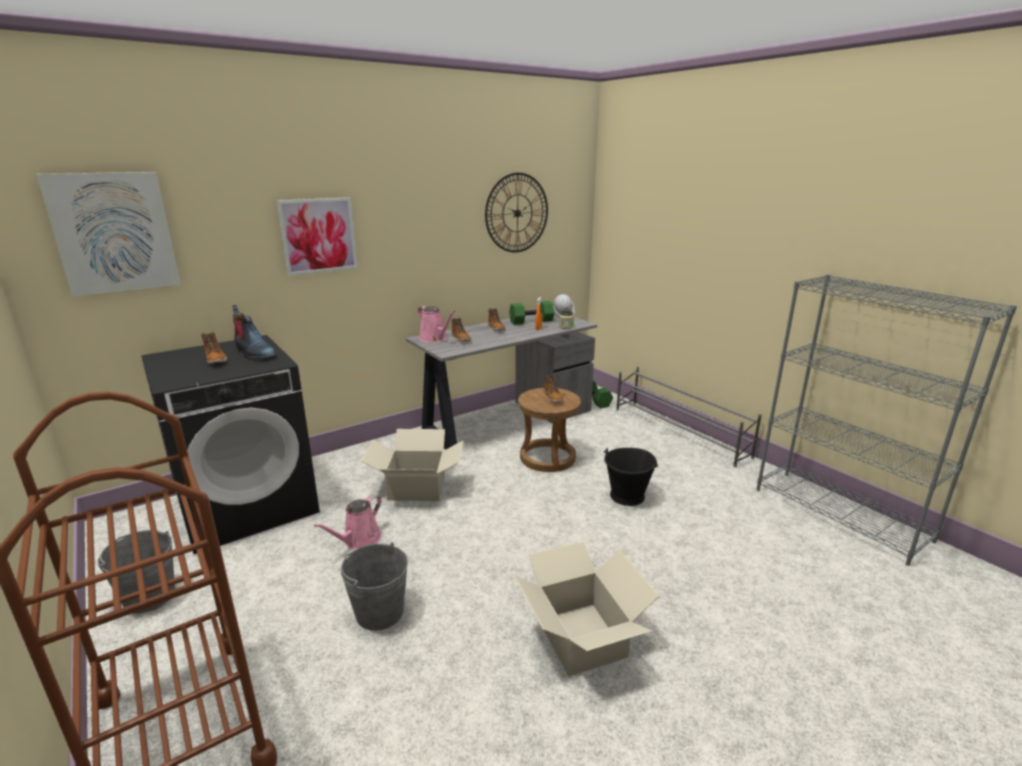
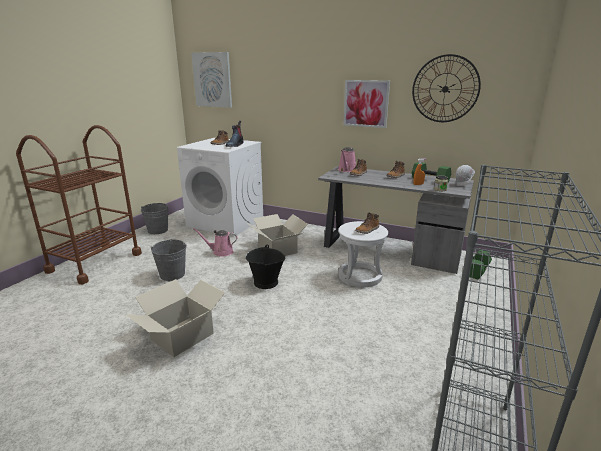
camera: 60 degrees right, 0 degrees up
(248, 505) = (226, 222): black washing machine -> white washing machine
(318, 235) = (294, 91): picture -> picture (366, 103)
(547, 458) = (359, 276): brown stool -> white stool
(627, 496) = (347, 319): black bucket -> black bucket (265, 283)
(679, 432) = (490, 323): grey shoe rack -> none

